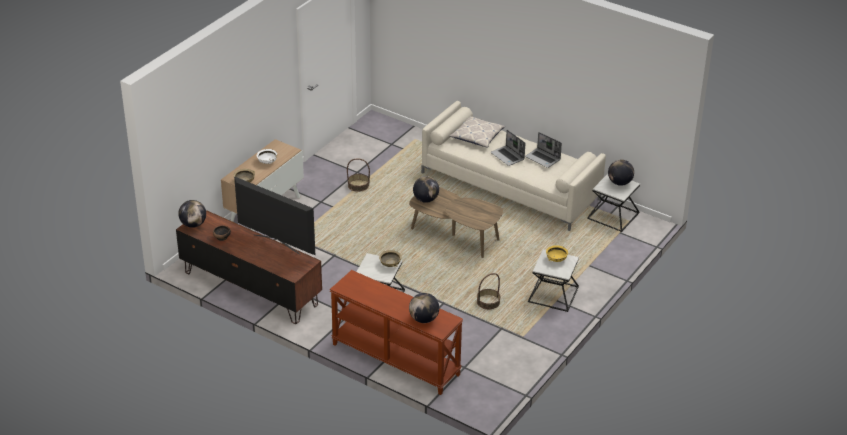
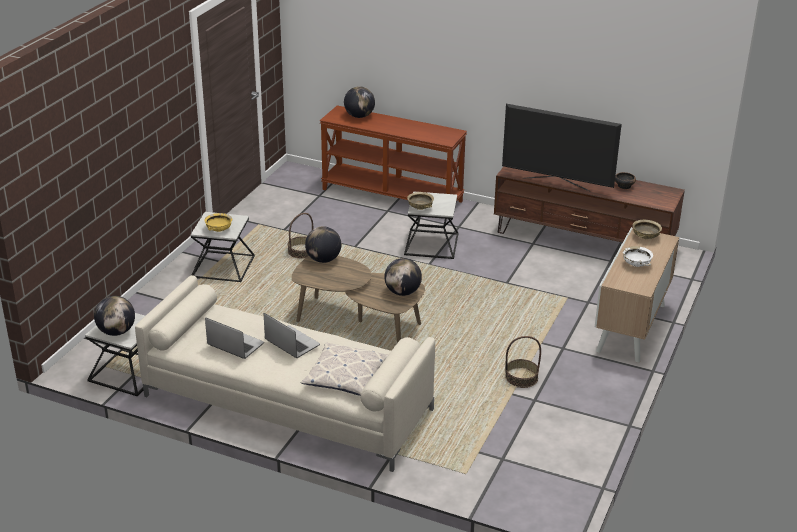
camera: 170 degrees right, 5 degrees down
(193, 224) = (668, 195): globe -> globe (323, 259)

